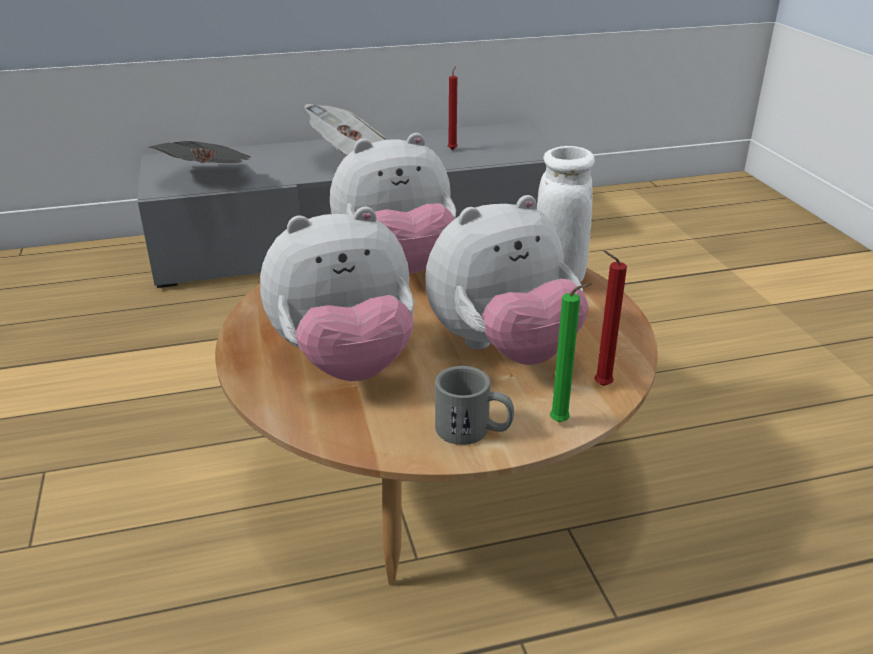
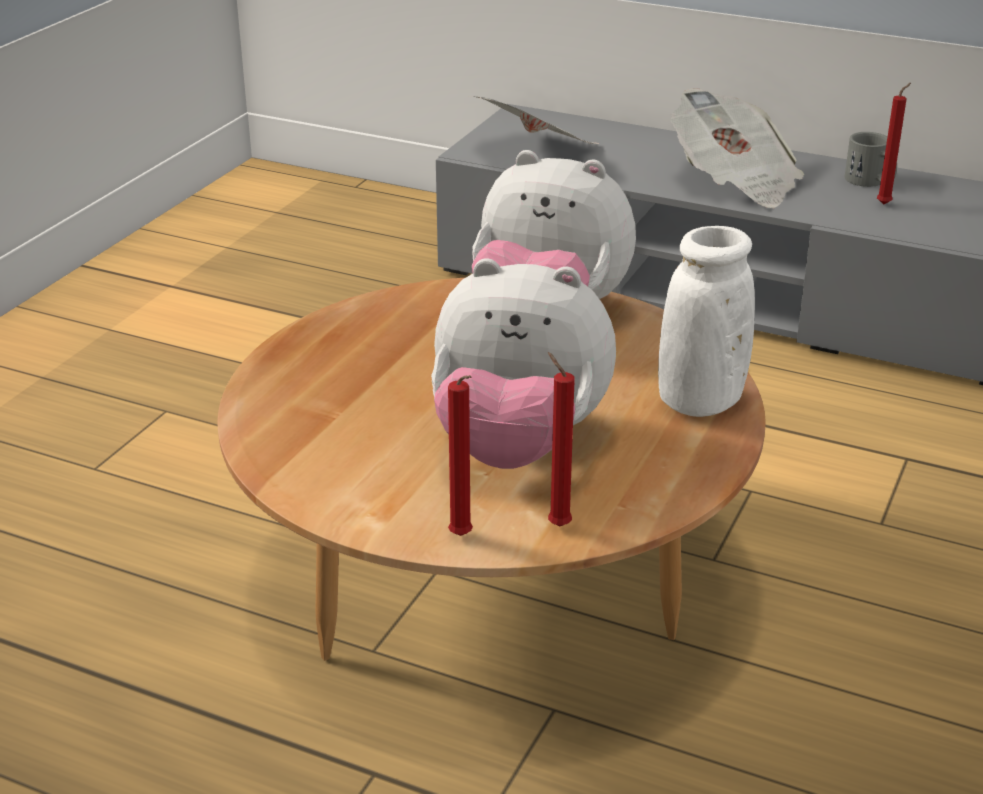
camera: 40 degrees right, 0 degrees up
(345, 363) = (356, 393): plush toy -> none
(473, 430) = (373, 503): grey mug -> grey mug (870, 182)
(562, 422) = (462, 537): green candle -> red candle

